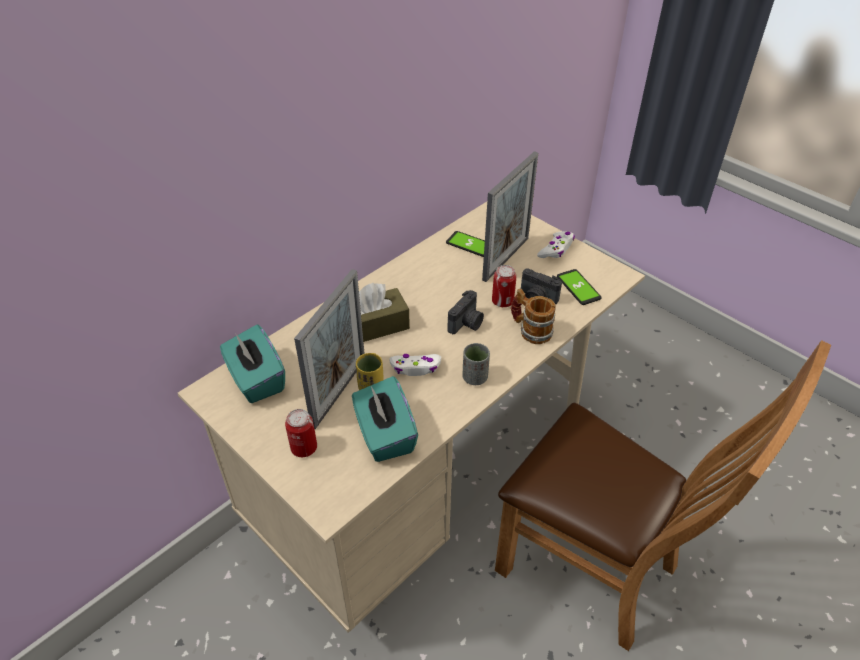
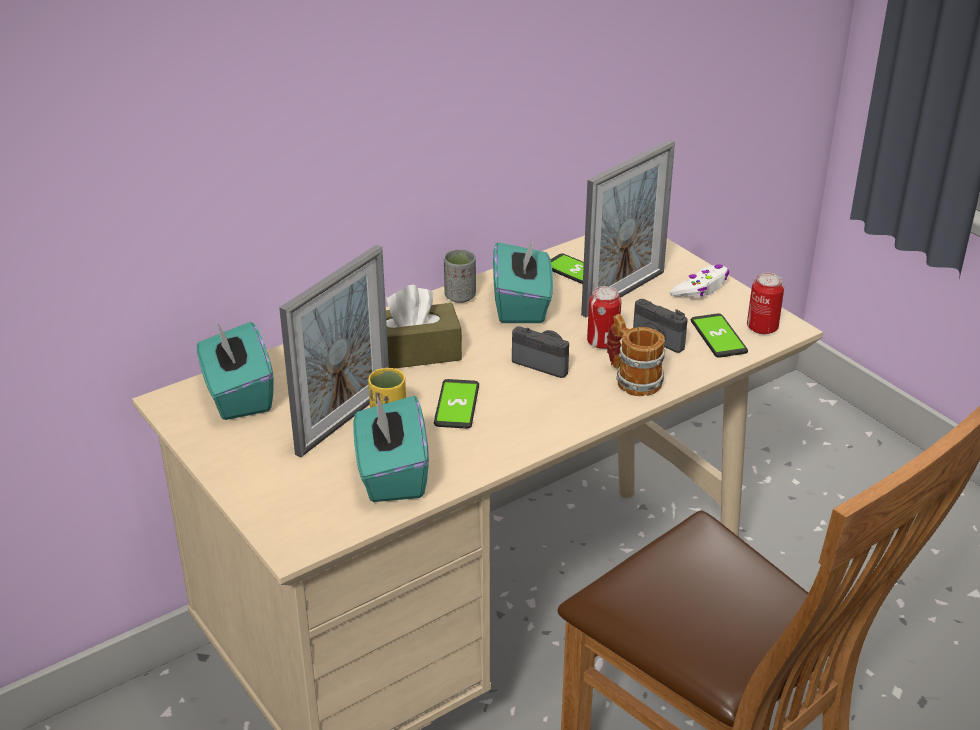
camera: 10 degrees right, 10 degrees down
(304, 448) = (280, 476): can -> can (762, 328)
(415, 368) = (456, 405): white game controller -> phone
(439, 277) = (522, 305): none -> turquoise tissue box
(467, 323) = (543, 362): camera -> camera turned 105 degrees counterclockwise
(475, 377) = (535, 424): grey cup -> grey cup (460, 296)

